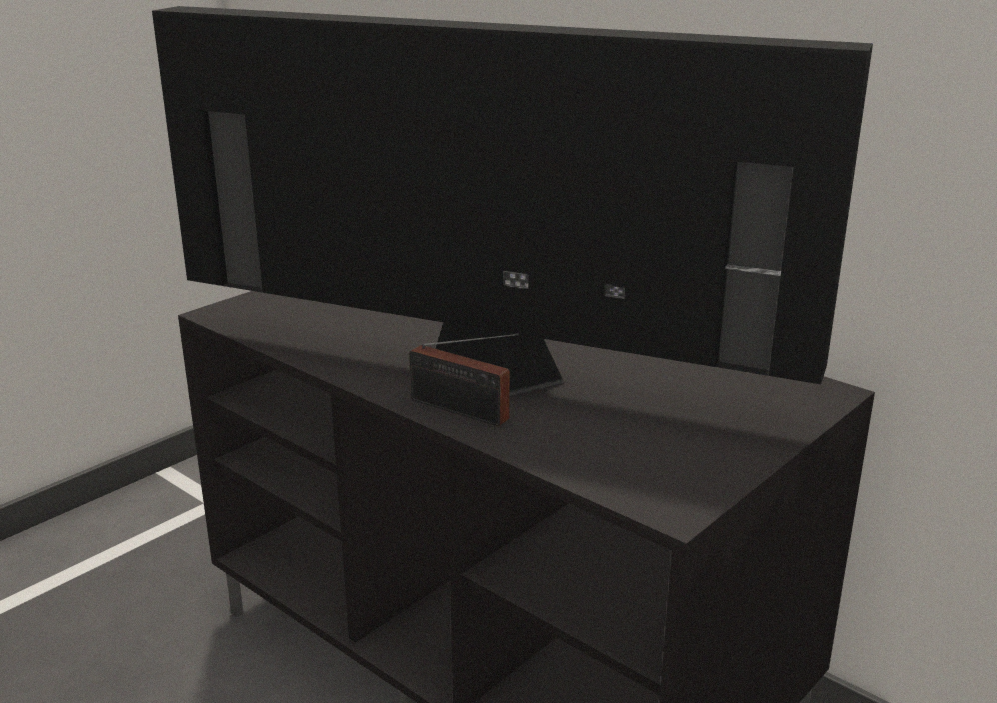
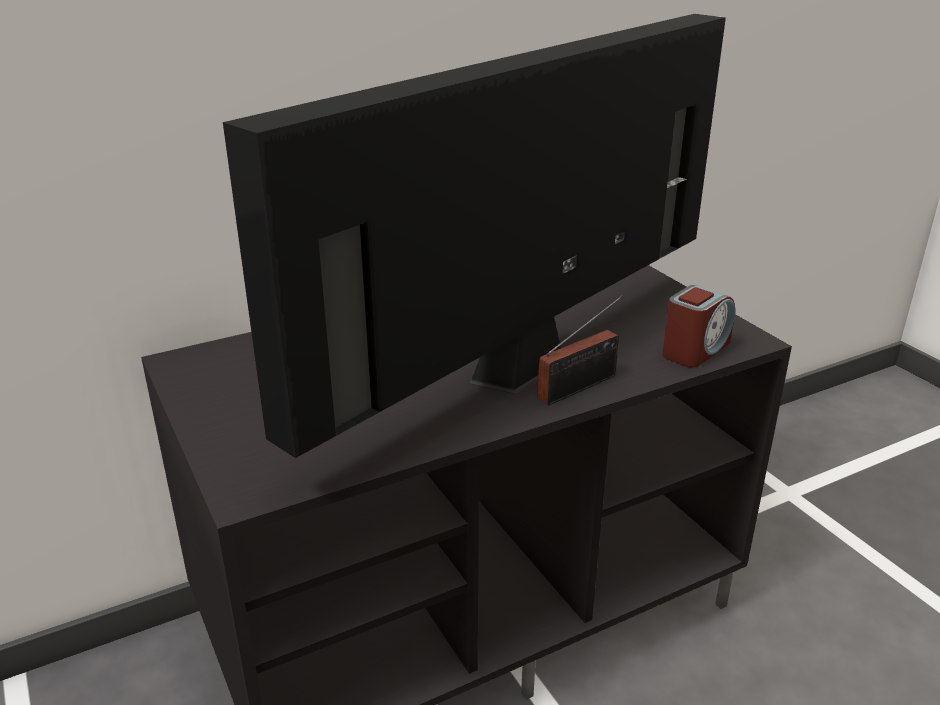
camera: 70 degrees left, 5 degrees up
(606, 469) = (695, 350): none -> alarm clock

